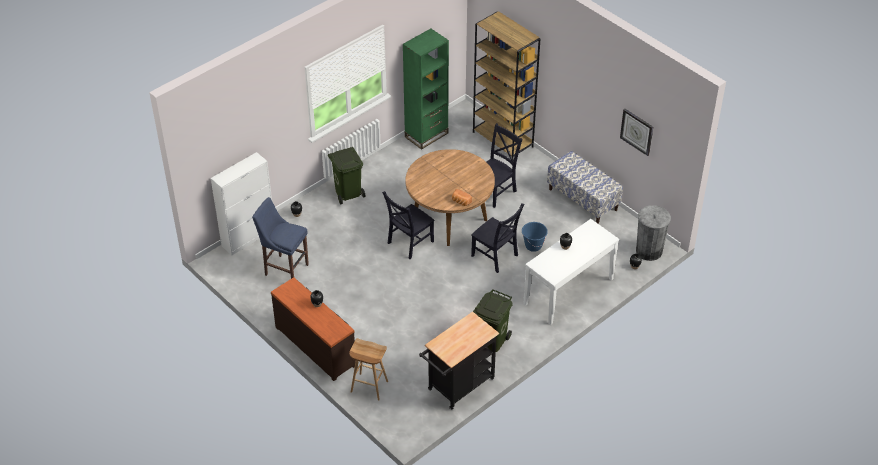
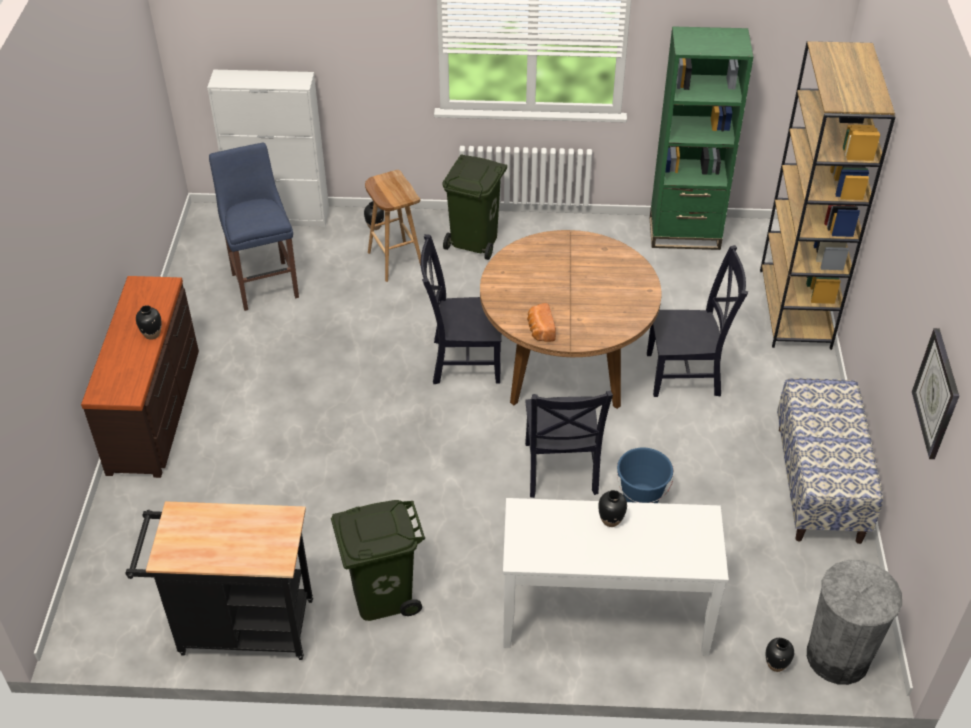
camera: 45 degrees right, 0 degrees up
(368, 387) = (132, 521): brown stool -> brown stool (394, 260)

